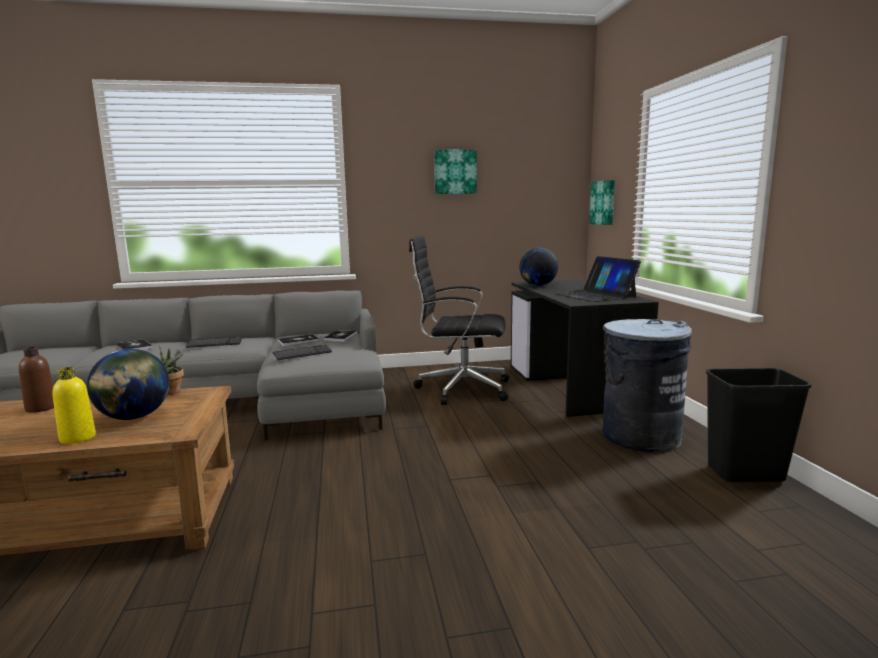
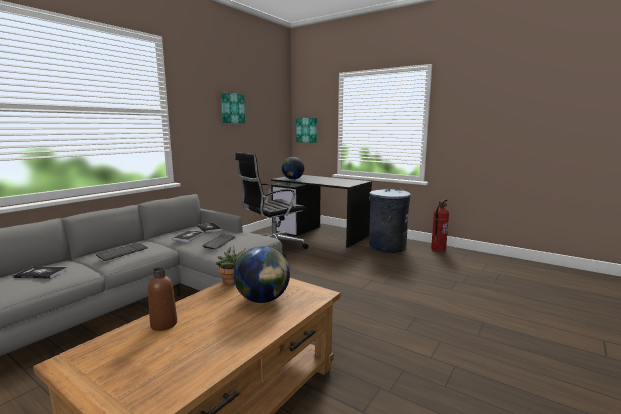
camera: 45 degrees left, 0 degrees up
(77, 438) = (272, 321): yellow bottle -> none
(594, 295) = (338, 181): laptop -> none
(745, 474) = (438, 249): black trash can -> fire extinguisher

